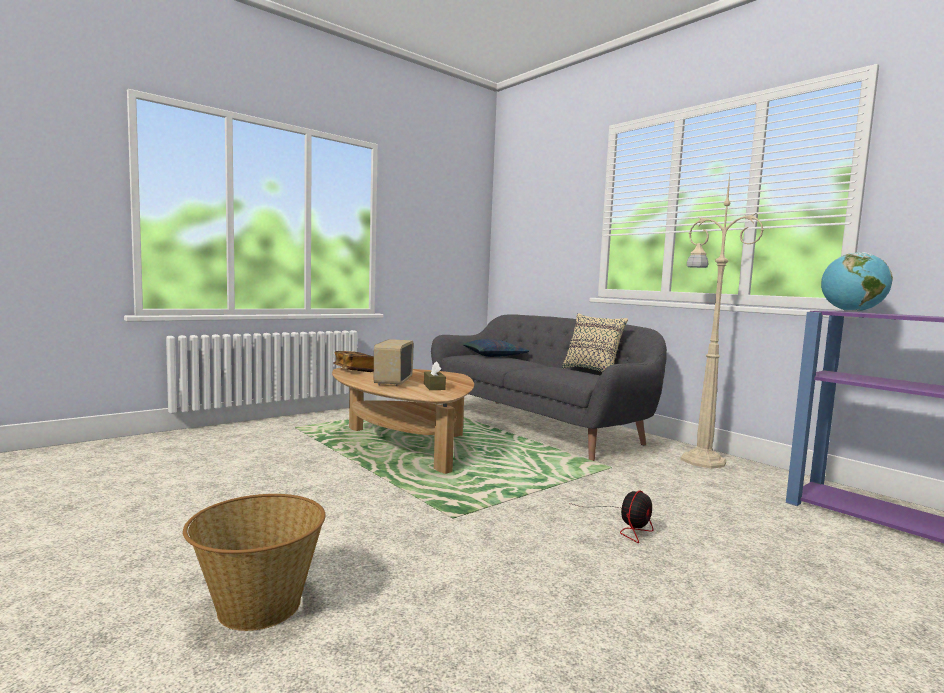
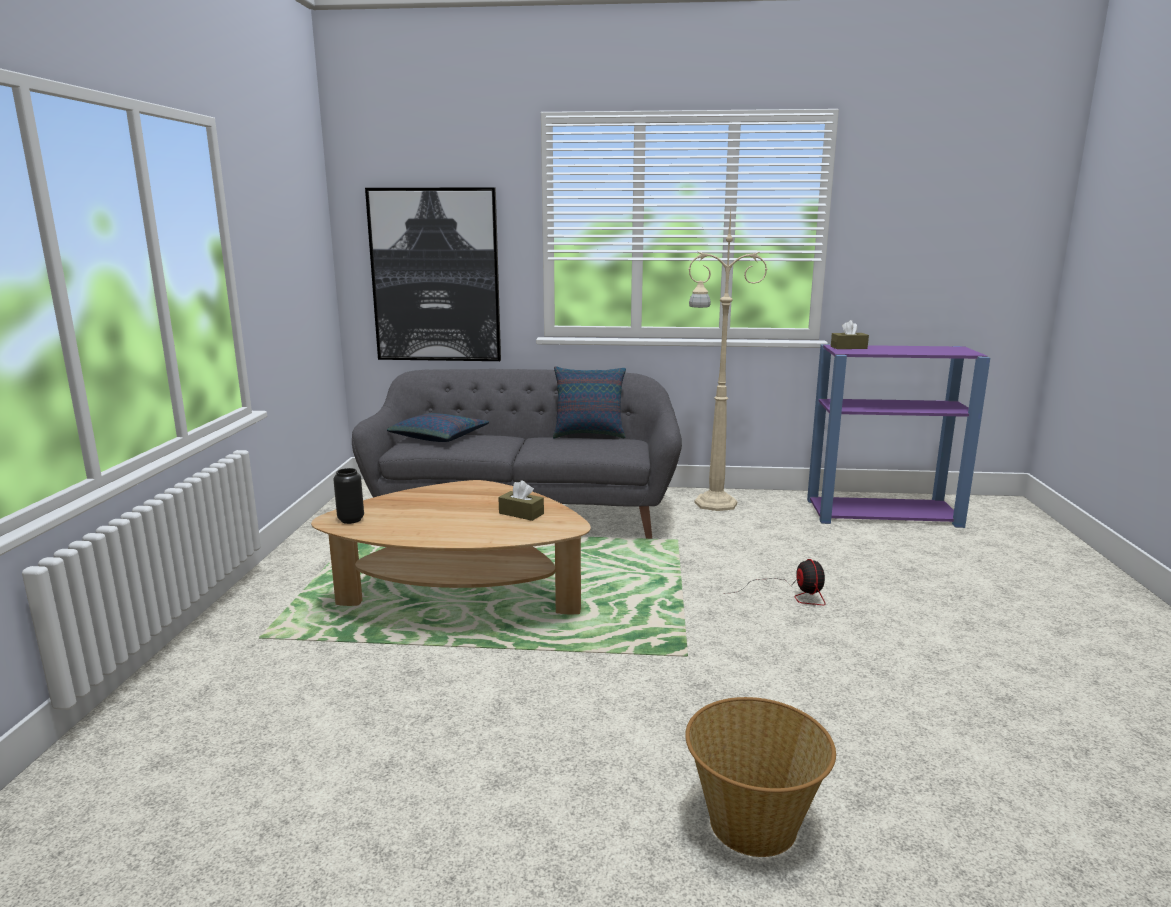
camera: 45 degrees left, 10 degrees up
(354, 370) = (351, 520): book -> black vase
(393, 382) = (459, 522): radio -> none
(538, 251) = (435, 276): none -> picture
(591, 371) = (589, 435): beige pillow -> blue pillow
(851, 311) = (848, 347): globe -> brown tissue box

